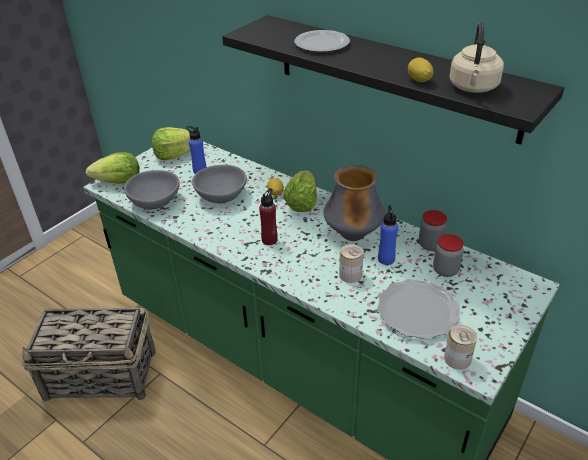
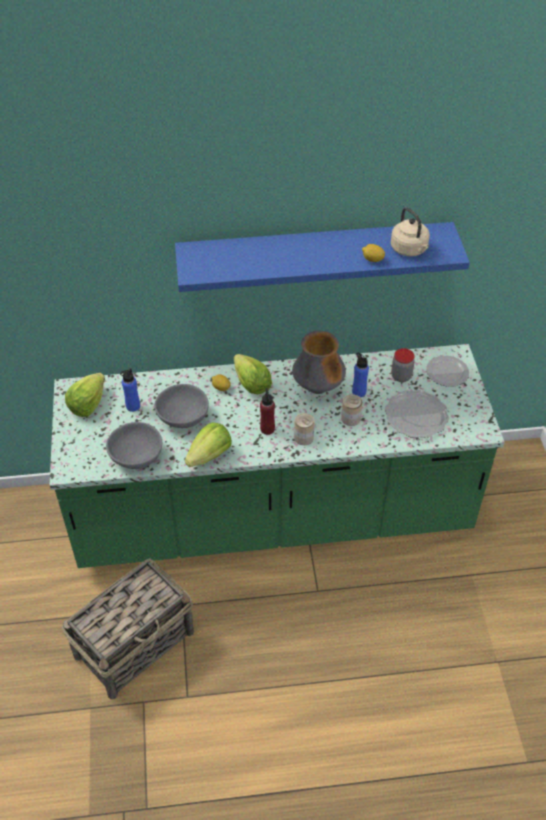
camera: 45 degrees left, 10 degrees up
(118, 182) = (76, 460): lettuce -> lettuce (210, 455)
(322, 43) = (265, 255): plate -> plate (446, 372)
(393, 76) = (315, 253): black shelf -> blue shelf
(430, 245) = (373, 363): jar -> none
(457, 358) = (466, 431): can -> can (303, 437)

